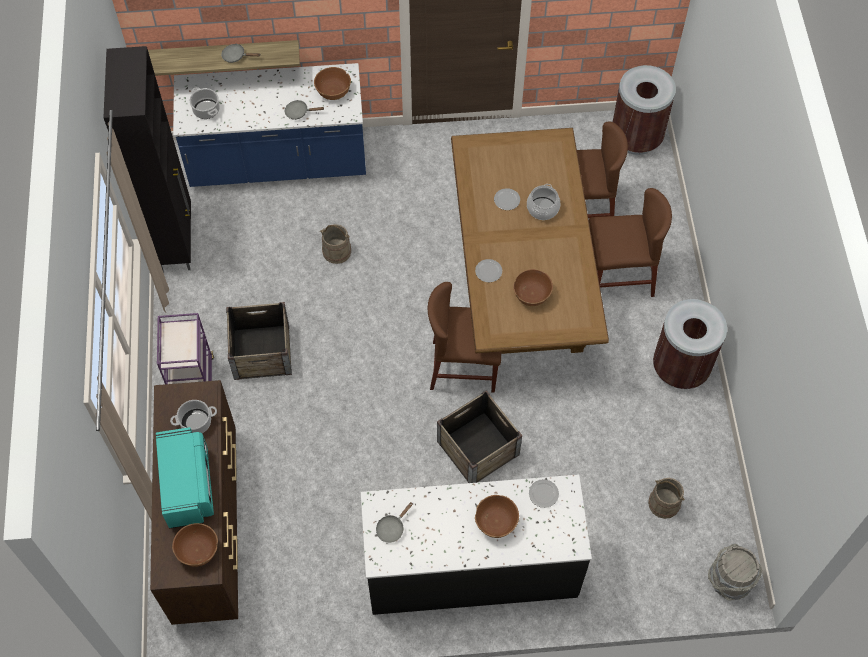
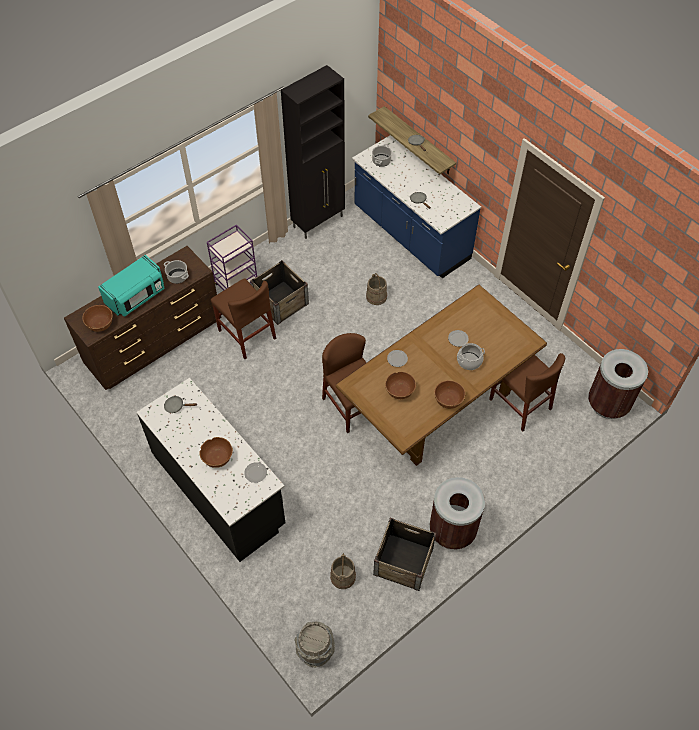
camera: 55 degrees right, 5 degrees down
(333, 91) = (449, 207): brown bowl -> brown bowl (448, 400)
(478, 448) = (301, 447): crate -> crate (403, 561)
(619, 276) = (491, 454): brown chair -> brown chair (247, 334)

